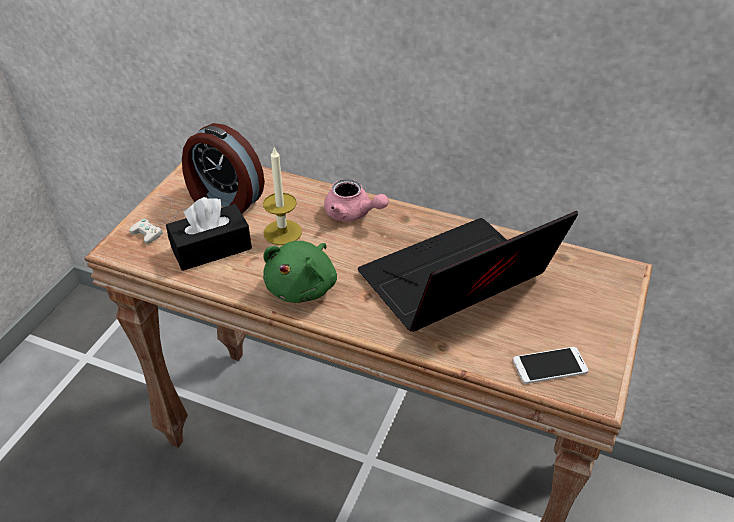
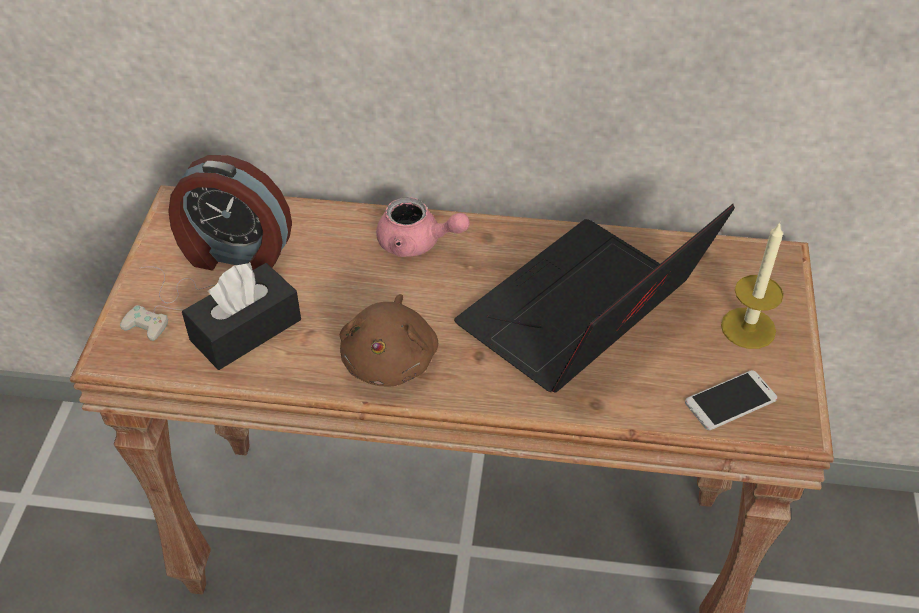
camera: 15 degrees left, 5 degrees up
(282, 232) = (333, 287): candle -> candle (748, 328)
(303, 287) = (391, 360): green plush toy -> brown plush toy

